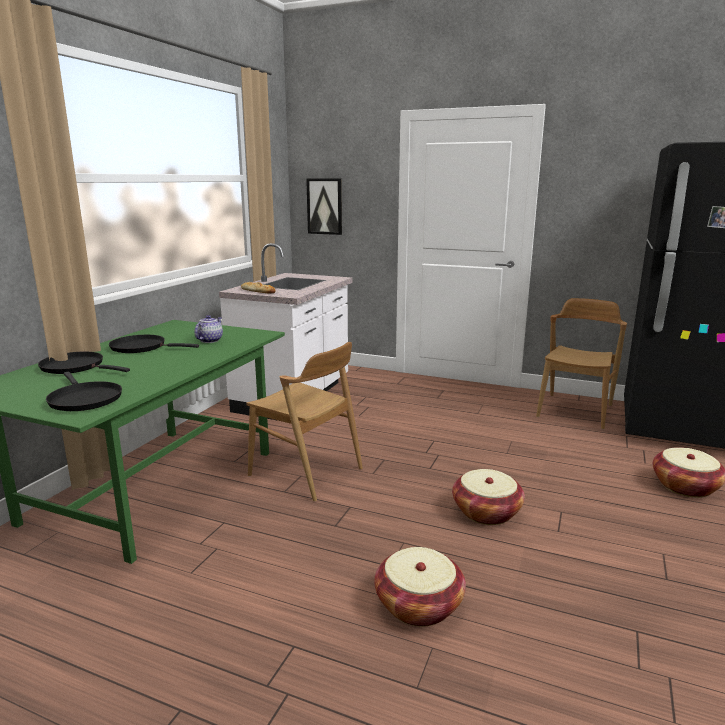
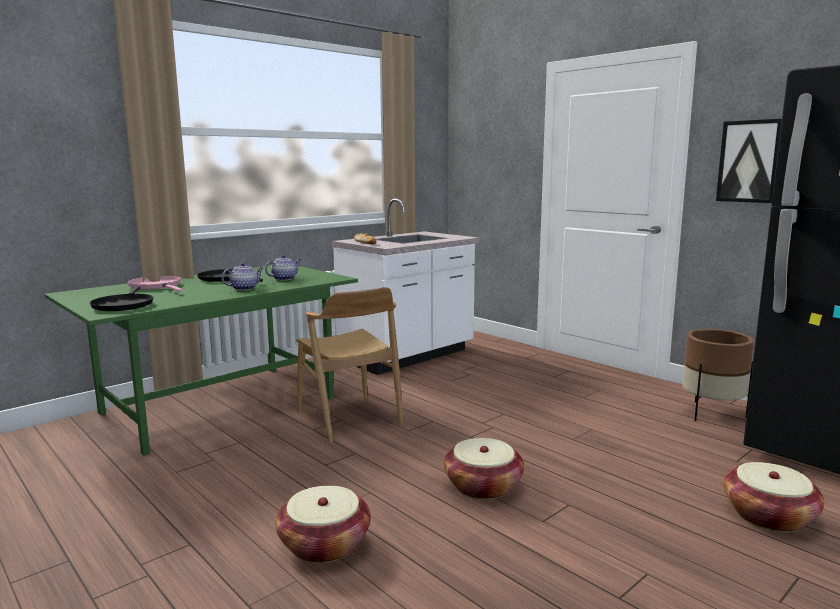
camera: 25 degrees right, 5 degrees down
(76, 367) = (157, 286): black frying pan -> pink frying pan
(189, 358) = (244, 288): none -> teapot
(325, 206) = (477, 166): picture -> picture (749, 161)
(575, 411) = (712, 413): brown chair -> brown planter

